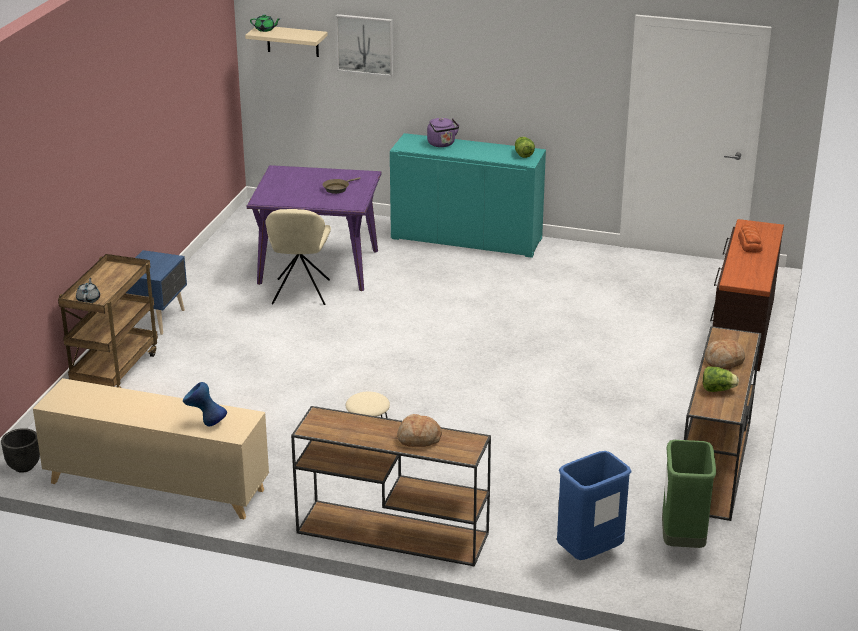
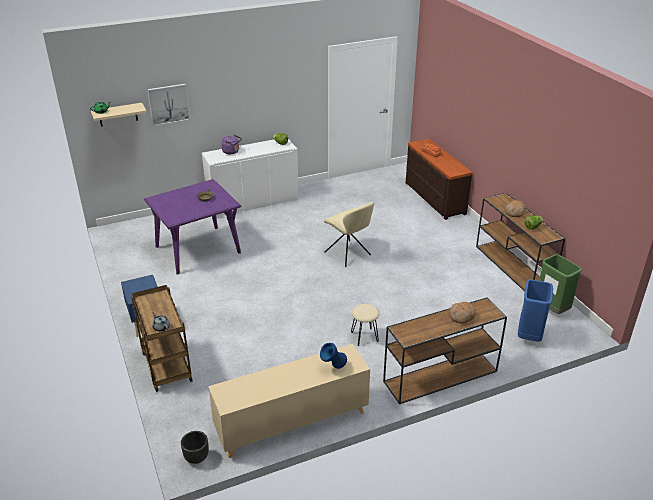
camera: 40 degrees left, 5 degrees up
(300, 293) = (209, 269): beige chair -> beige chair (348, 254)
(466, 239) = (253, 202): turquoise cabinet -> white cabinet

